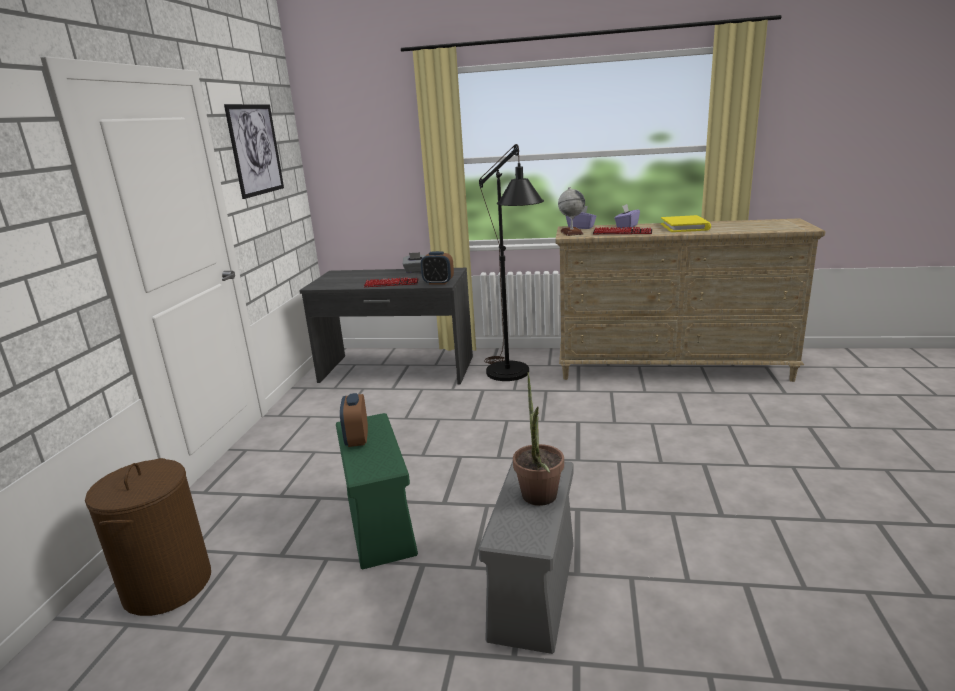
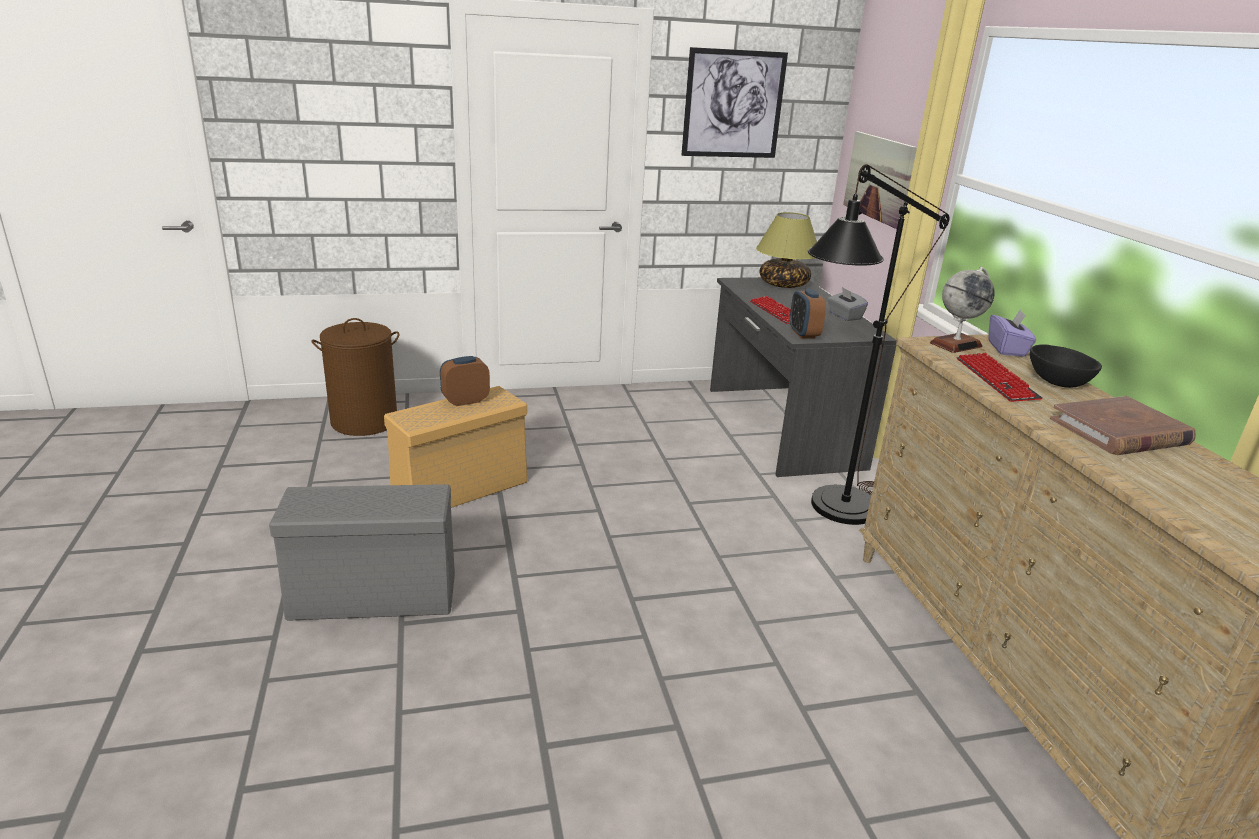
camera: 65 degrees right, 5 degrees up
(340, 276) = (783, 285): none -> table lamp
(367, 182) = (878, 178): none -> picture
(380, 524) = (459, 490): green storage box -> beige storage box
(539, 500) = (362, 507): potted plant -> none
(626, 226) = (1057, 382): purple tissue box -> black bowl
(685, 227) = (1119, 432): yellow book -> brown book

